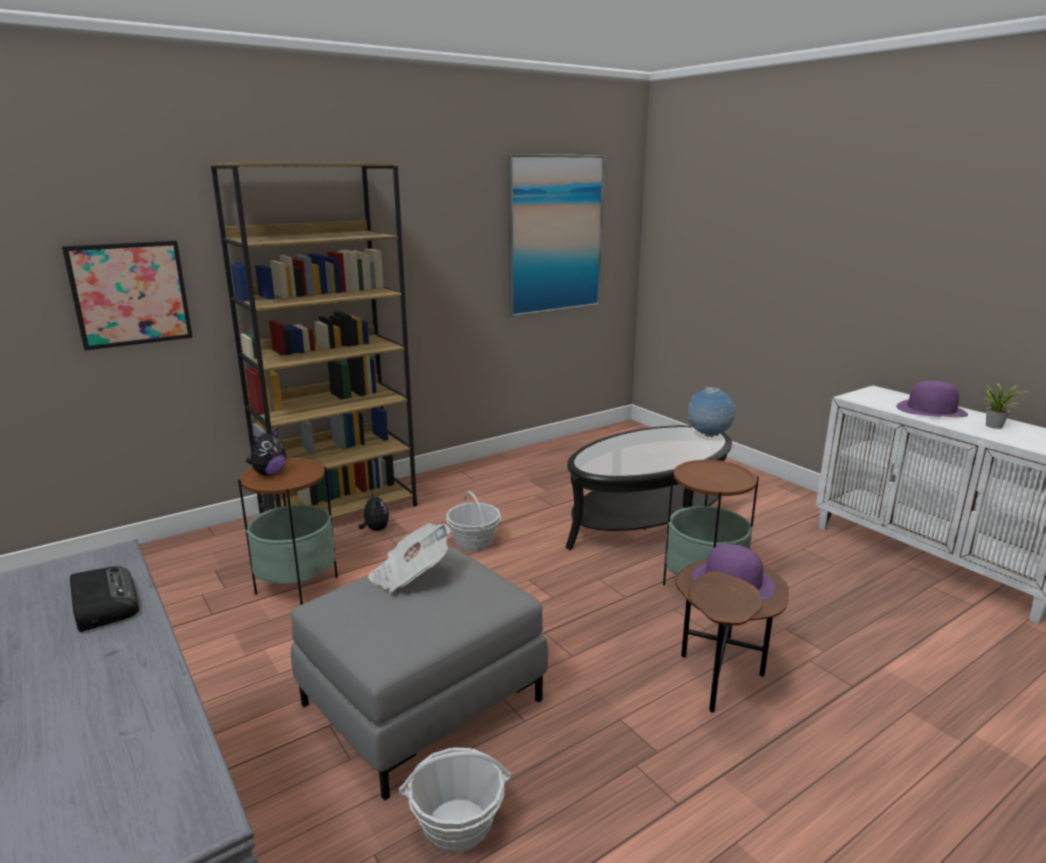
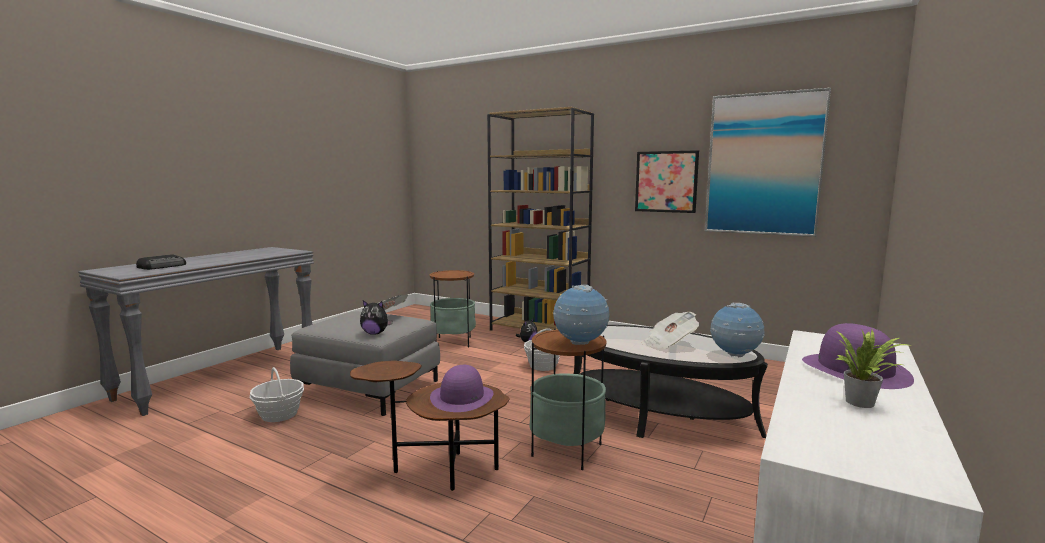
camera: 65 degrees right, 10 degrees down
(103, 603) = (260, 255): radio -> radio (163, 266)
(130, 294) = (474, 183): picture -> picture (666, 181)
(269, 473) = (450, 273): plush toy -> plush toy (375, 333)
(660, 448) = (668, 344): none -> newspaper
(733, 473) = (580, 344): none -> globe

